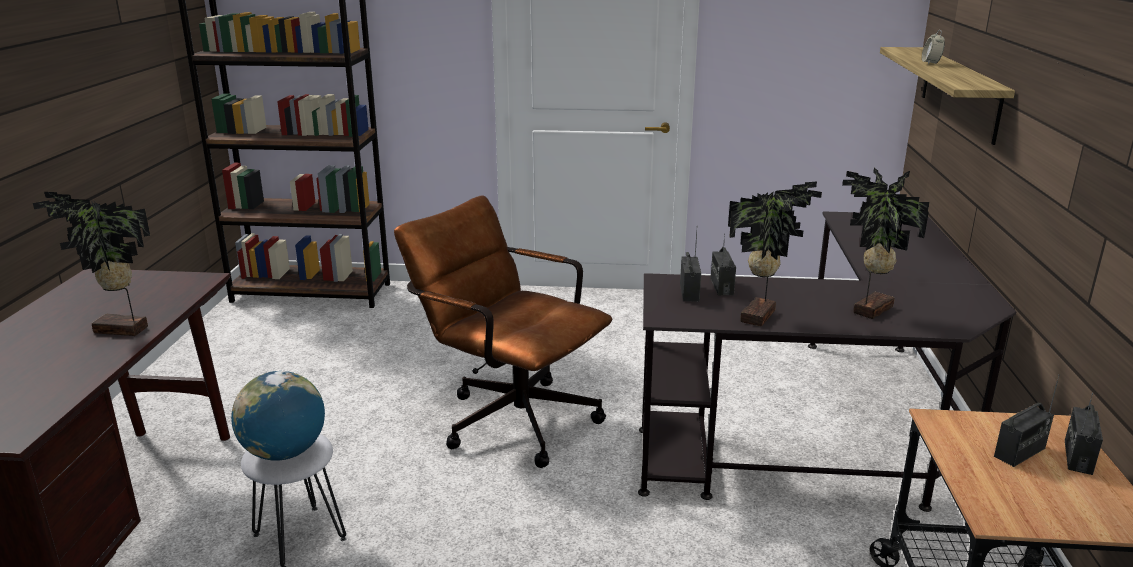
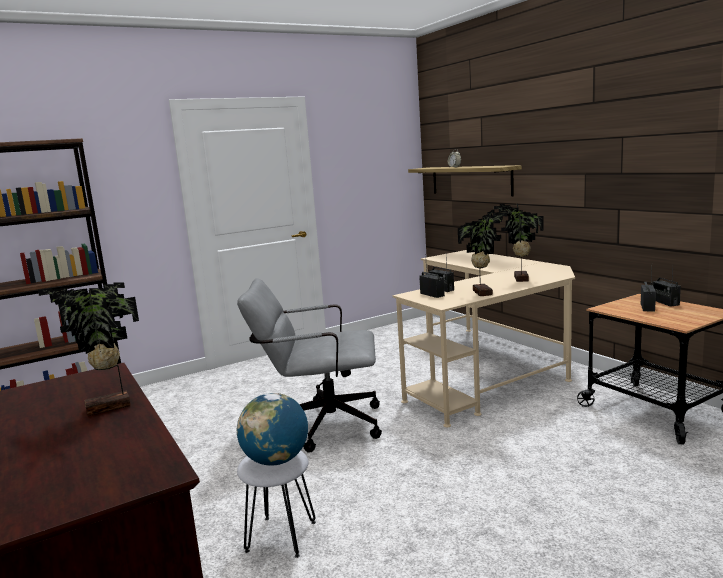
camera: 35 degrees left, 10 degrees down
(509, 417) = (320, 425): brown office chair -> grey office chair
(830, 431) = (489, 369): black desk -> beige desk

